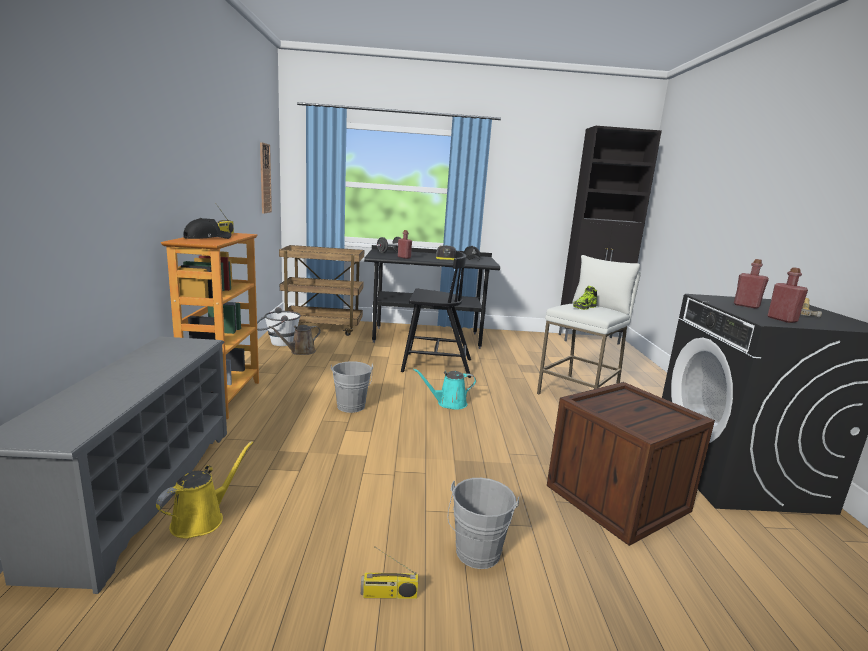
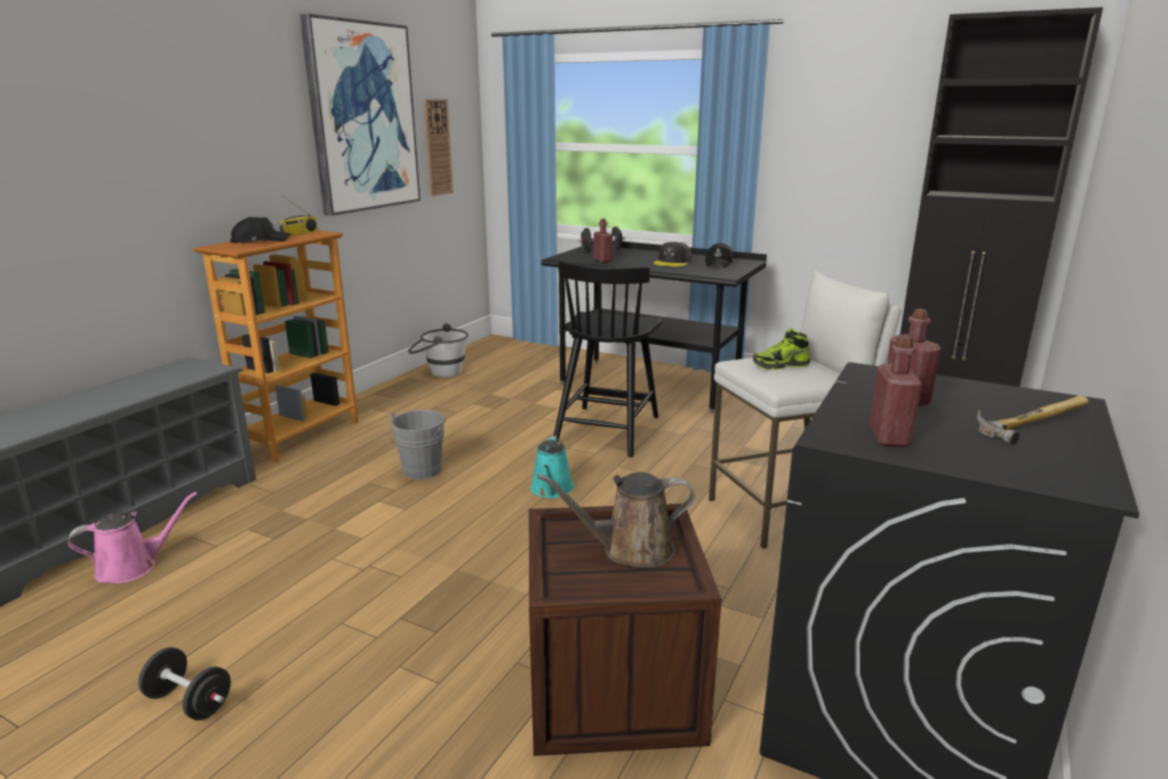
camera: 30 degrees right, 5 degrees up
(202, 519) = (133, 567): yellow watering can -> pink watering can
(235, 150) = (362, 117): none -> picture
(300, 351) = (452, 387): brown watering can -> brown watering can (630, 550)
(323, 328) = (520, 356): brown cart -> none
(388, 595) = (189, 702): radio -> black dumbbell
(435, 365) = (607, 430): black chair -> black chair turned 75 degrees clockwise
(449, 403) = (552, 490): turquoise watering can -> turquoise watering can turned 105 degrees counterclockwise
(476, 556) = (326, 695): grey bucket -> none

